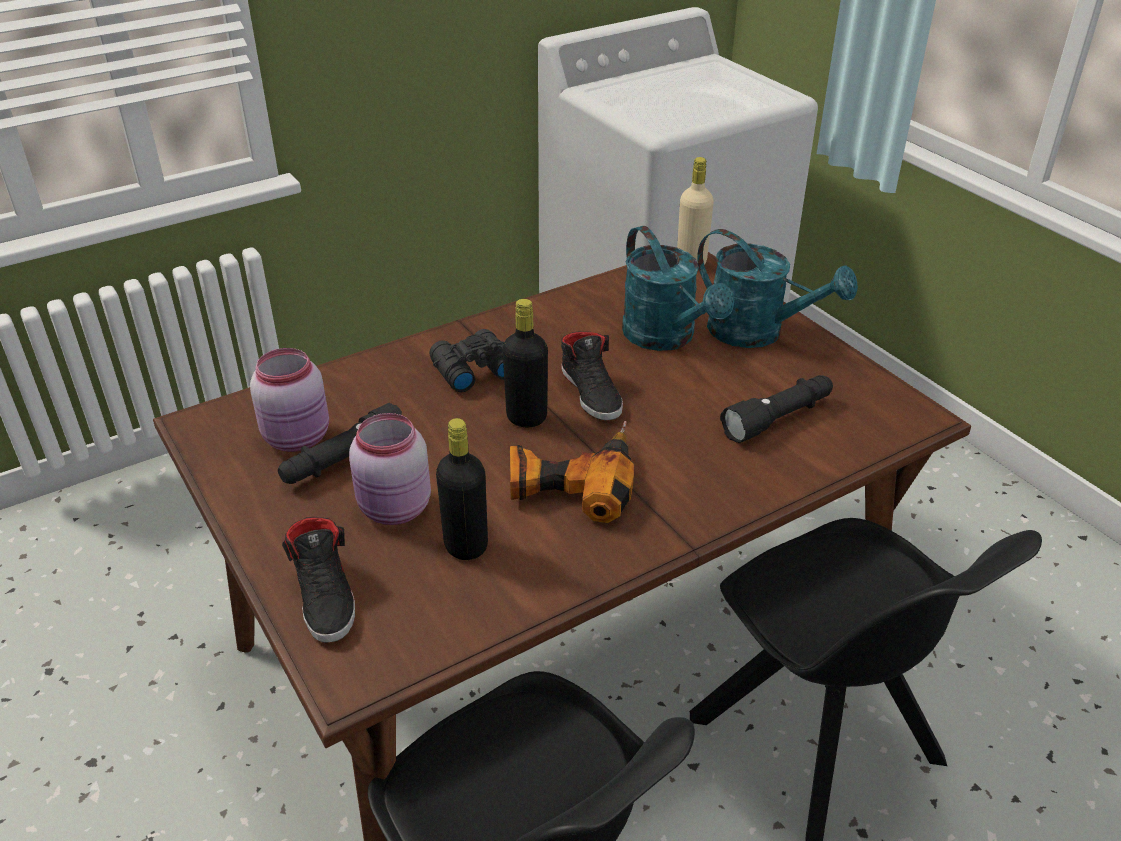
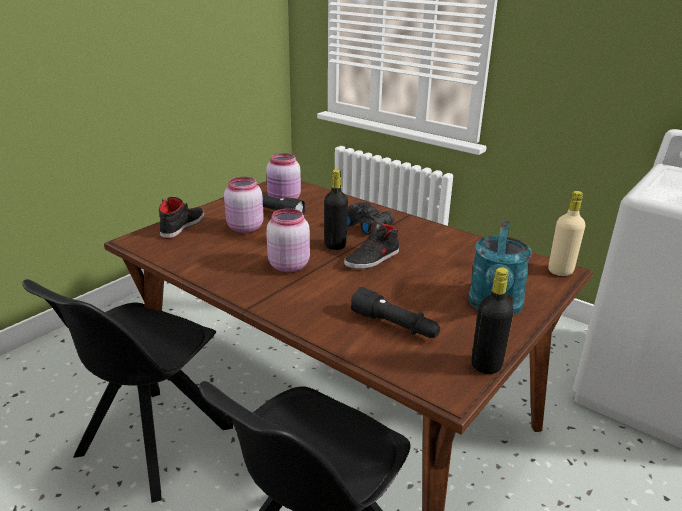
camera: 70 degrees right, 10 degrees down
(326, 595) = (182, 226): black shoe -> black shoe turned 150 degrees clockwise
(466, 546) = (224, 248): black bottle -> black bottle (486, 365)
(571, 481) = (287, 265): power drill -> pink jar
(666, 338) = (453, 274): turquoise watering can -> none

